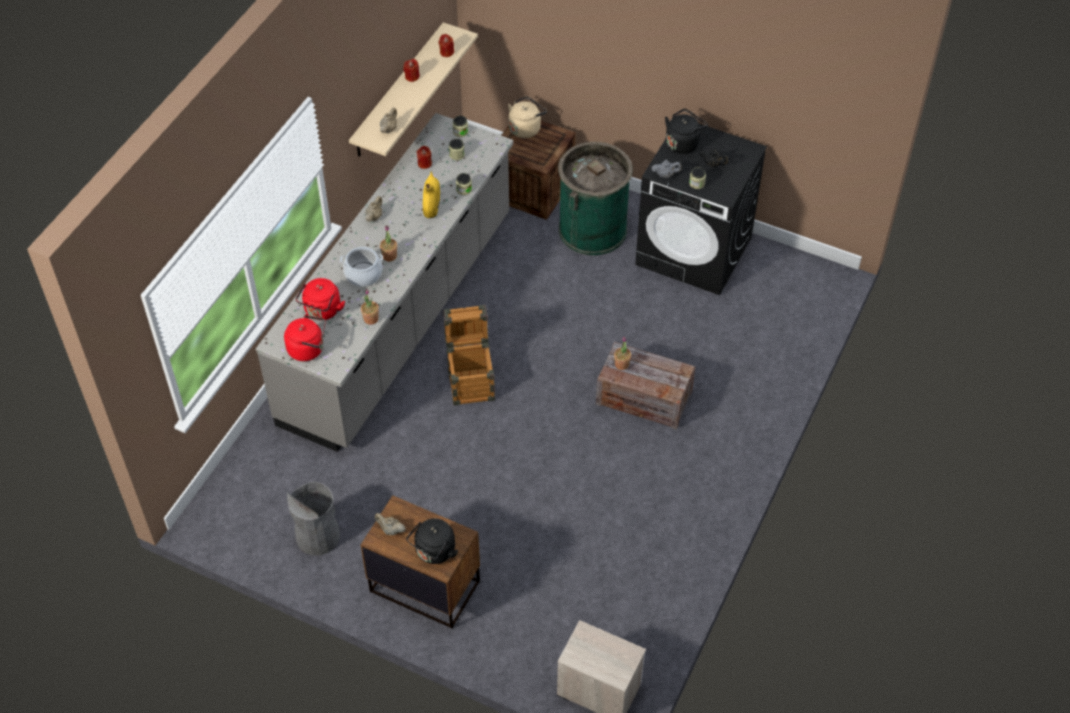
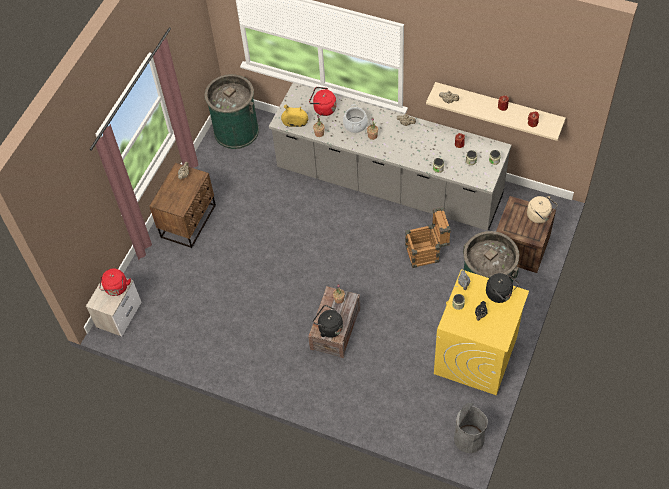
camera: 90 degrees right, 5 degrees up
(246, 513) = (236, 131): none -> green trash can
(308, 349) = (293, 107): red kettle -> red kettle (116, 289)
(318, 536) = (221, 166): grey trash can -> grey trash can (469, 438)
(432, 206) = (419, 153): yellow vase -> yellow vase (295, 123)
(434, 552) = (169, 197): black kettle -> black kettle (329, 328)
(471, 380) = (341, 228): crate -> crate (427, 253)
(694, 251) = (475, 356): black washing machine -> yellow washing machine

